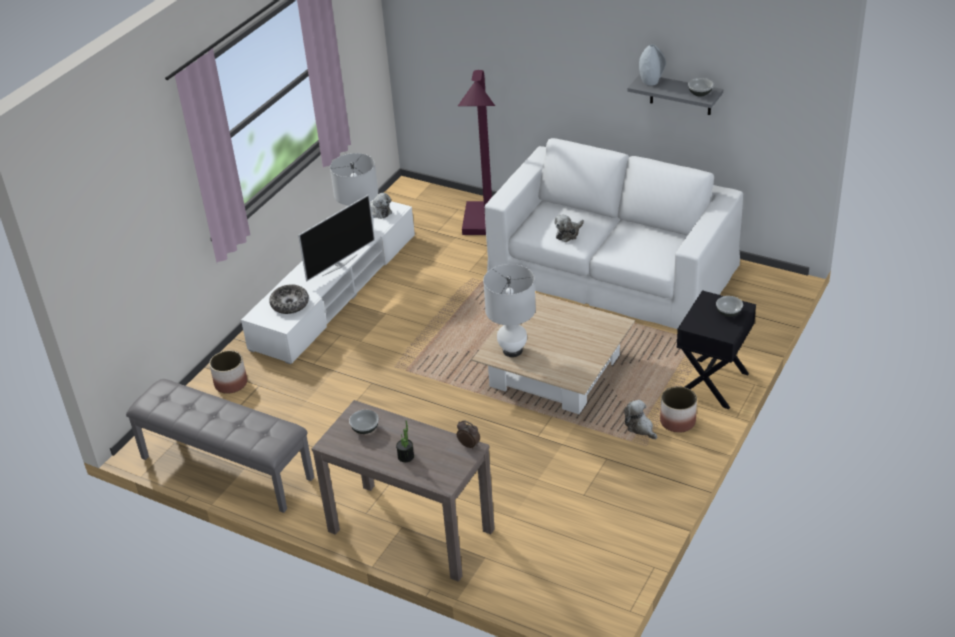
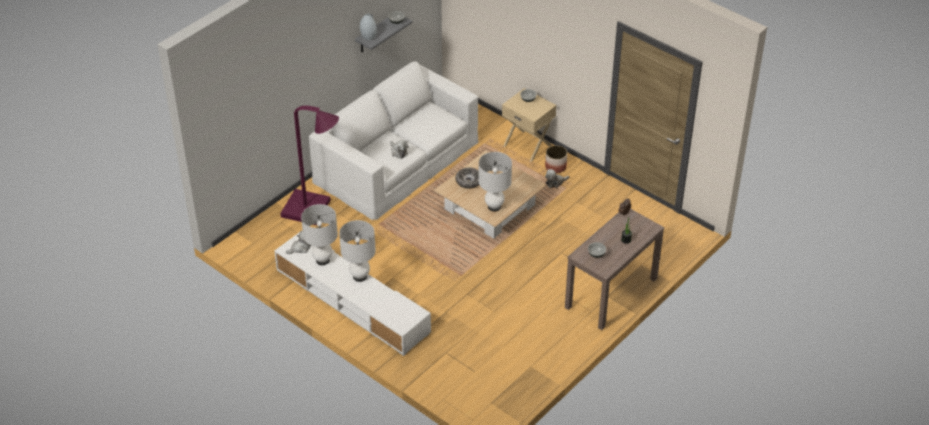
camera: 80 degrees left, 5 degrees up
(225, 468) = (527, 376): grey bench -> none
(230, 383) = (438, 368): planter -> none
(290, 304) = (396, 307): bowl -> bowl (468, 181)
(339, 265) = (359, 276): television -> white table lamp
(713, 383) = (528, 145): black nightstand -> beige nightstand

